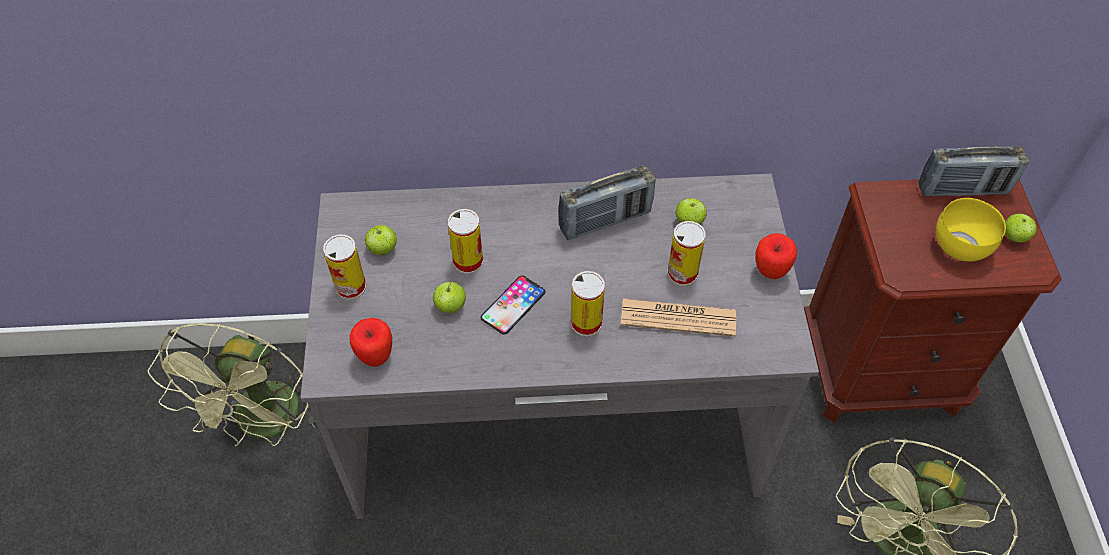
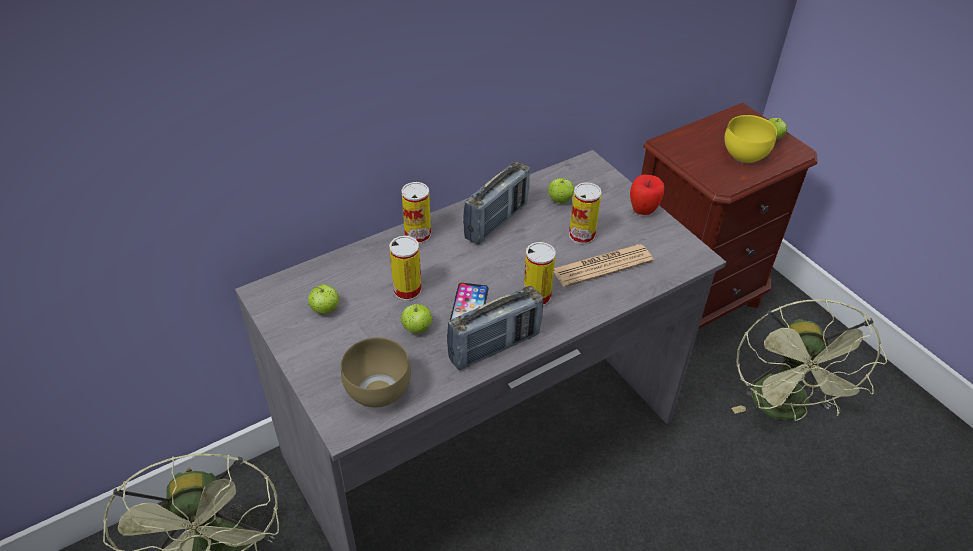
camera: 30 degrees left, 10 degrees down
(351, 287) = (316, 349): can -> can (417, 235)
(376, 357) = (379, 393): apple -> brown bowl
(963, 189) = (718, 121): radio -> radio (494, 347)

